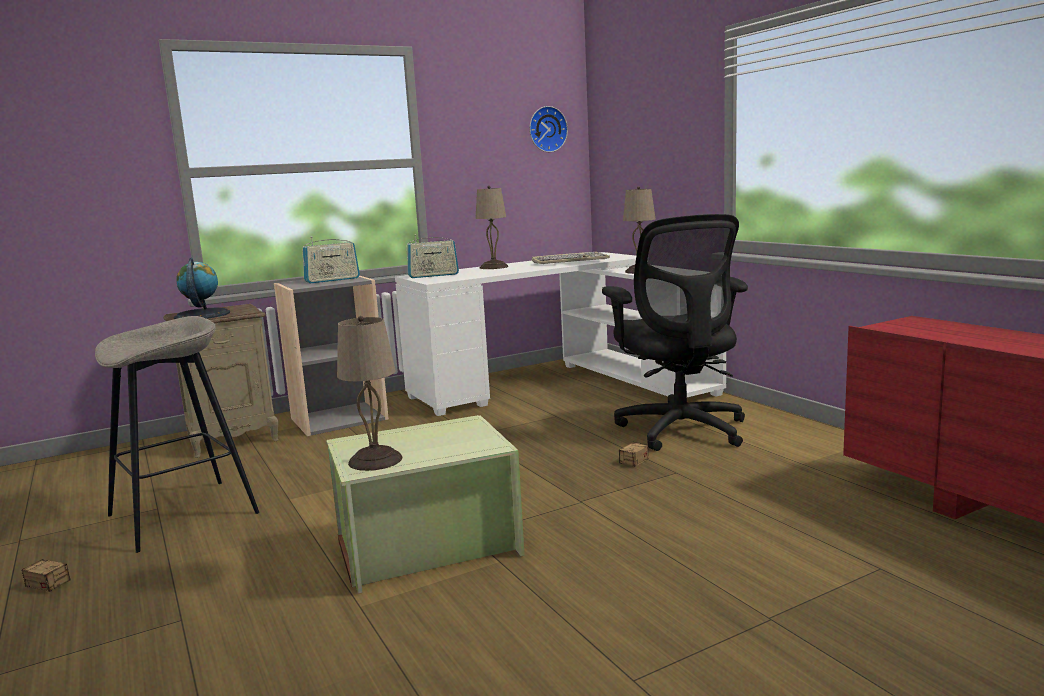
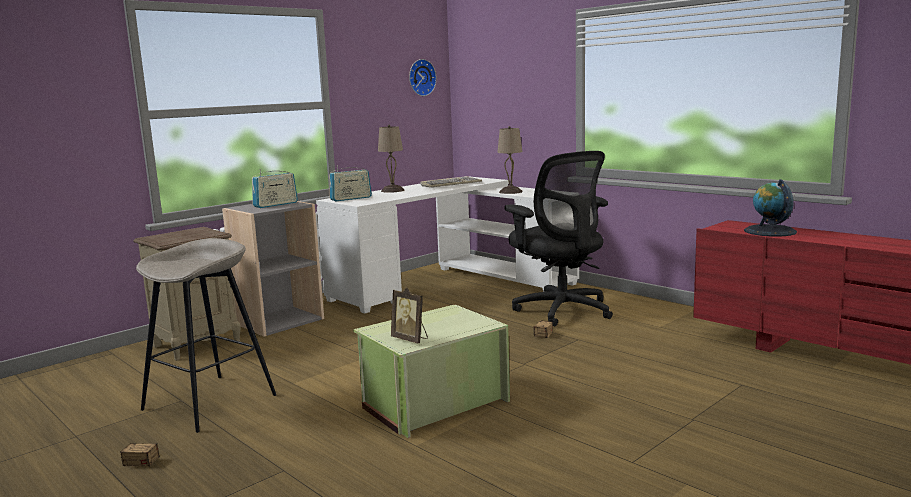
camera: 15 degrees left, 0 degrees up
(202, 315) = (175, 238): globe -> globe (769, 231)
(376, 460) = (411, 339): beige table lamp -> picture frame

